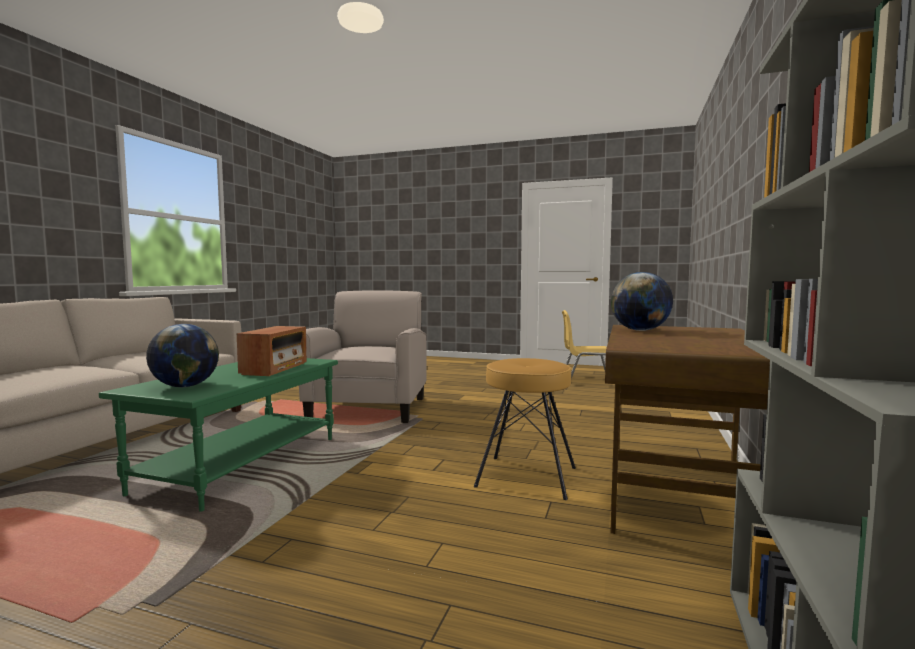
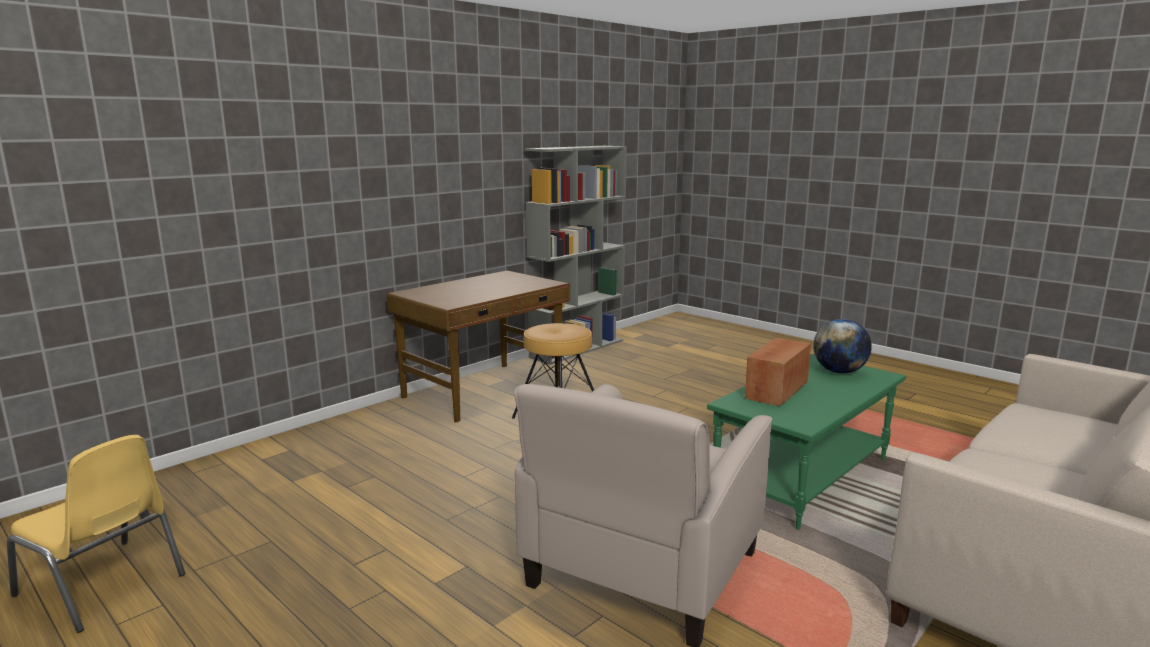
camera: 155 degrees left, 10 degrees up
(640, 330) = (473, 297): globe -> none

